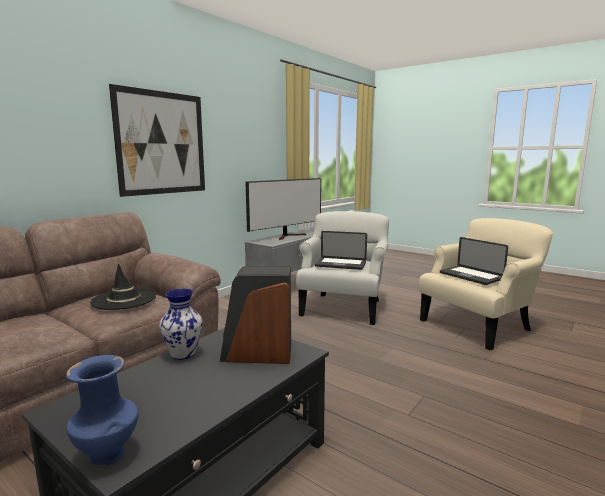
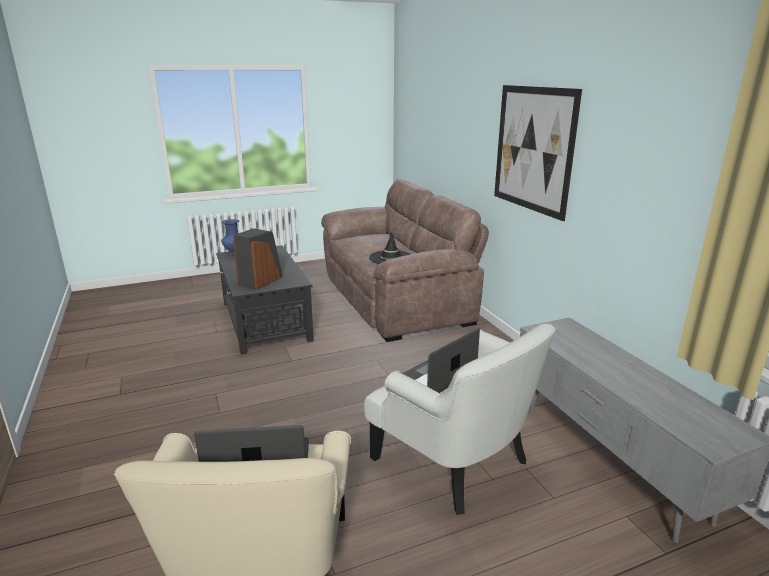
camera: 120 degrees right, 10 degrees up
(183, 354) = (289, 267): vase -> none
(289, 236) = (605, 358): television -> none

